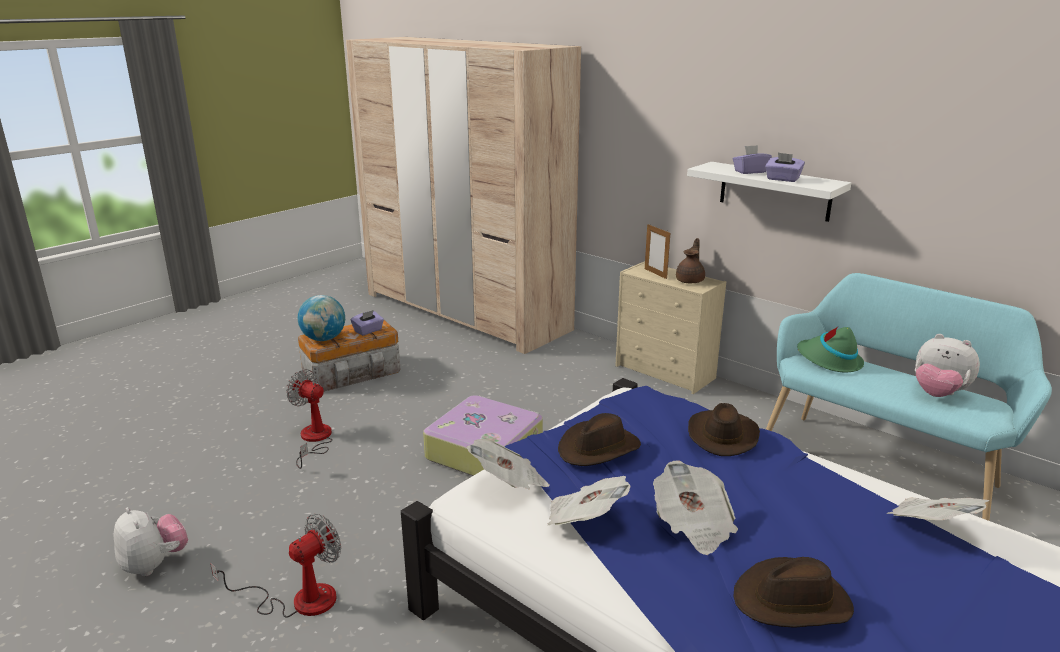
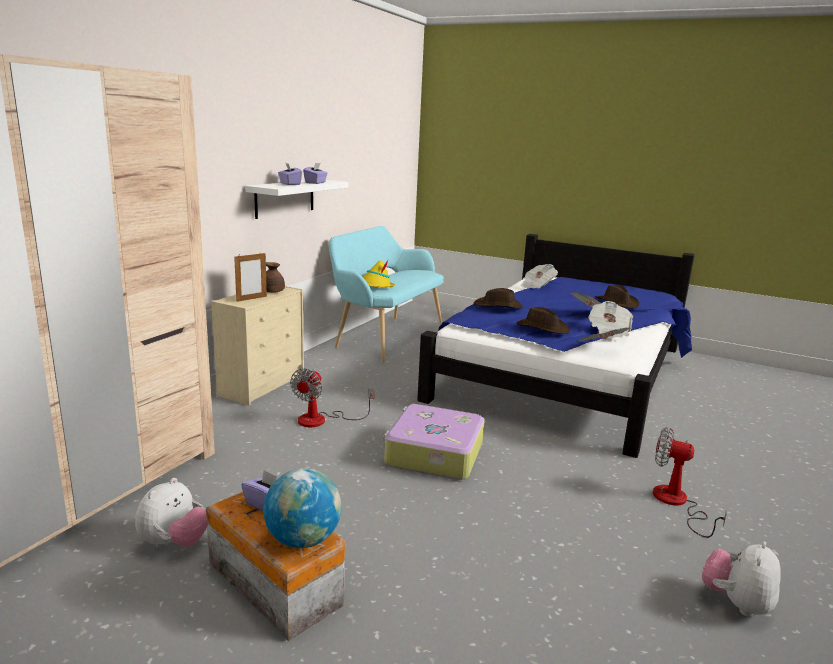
camera: 105 degrees left, 5 degrees down
(314, 440) = (468, 565): fan -> fan (322, 420)
(829, 361) = (375, 287): green hat -> yellow hat
(938, 394) = (405, 275): plush toy -> plush toy (174, 543)

